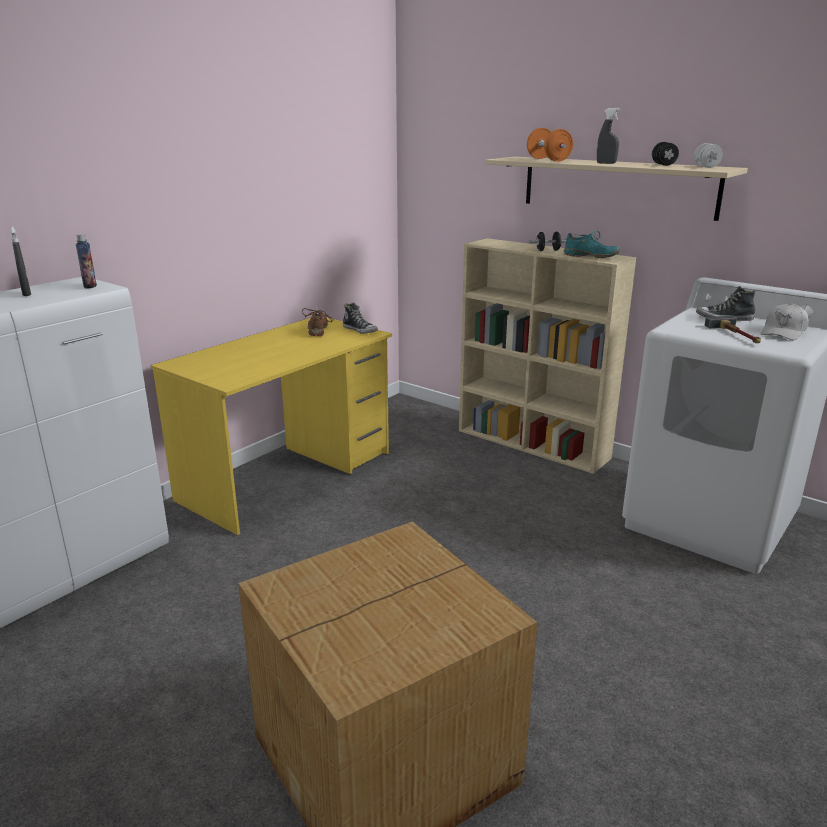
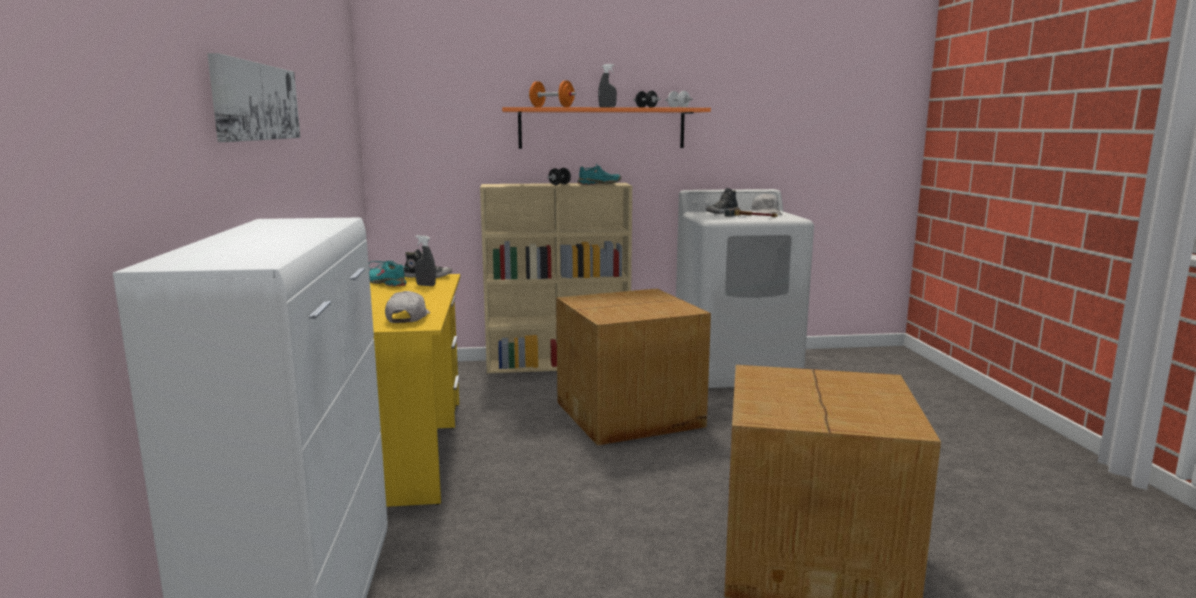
camera: 45 degrees left, 10 degrees down
(26, 294) = (269, 230): grey spray bottle -> grey spray bottle (426, 285)
(90, 286) = (315, 220): bottle -> none
(119, 176) = (255, 102): none -> picture
(238, 372) = (408, 318): none -> white cap
(318, 330) = (387, 283): brown shoe -> turquoise shoe
(501, 525) = (631, 414): none -> cardboard box
(617, 186) = (602, 128): beige shelf -> orange shelf

